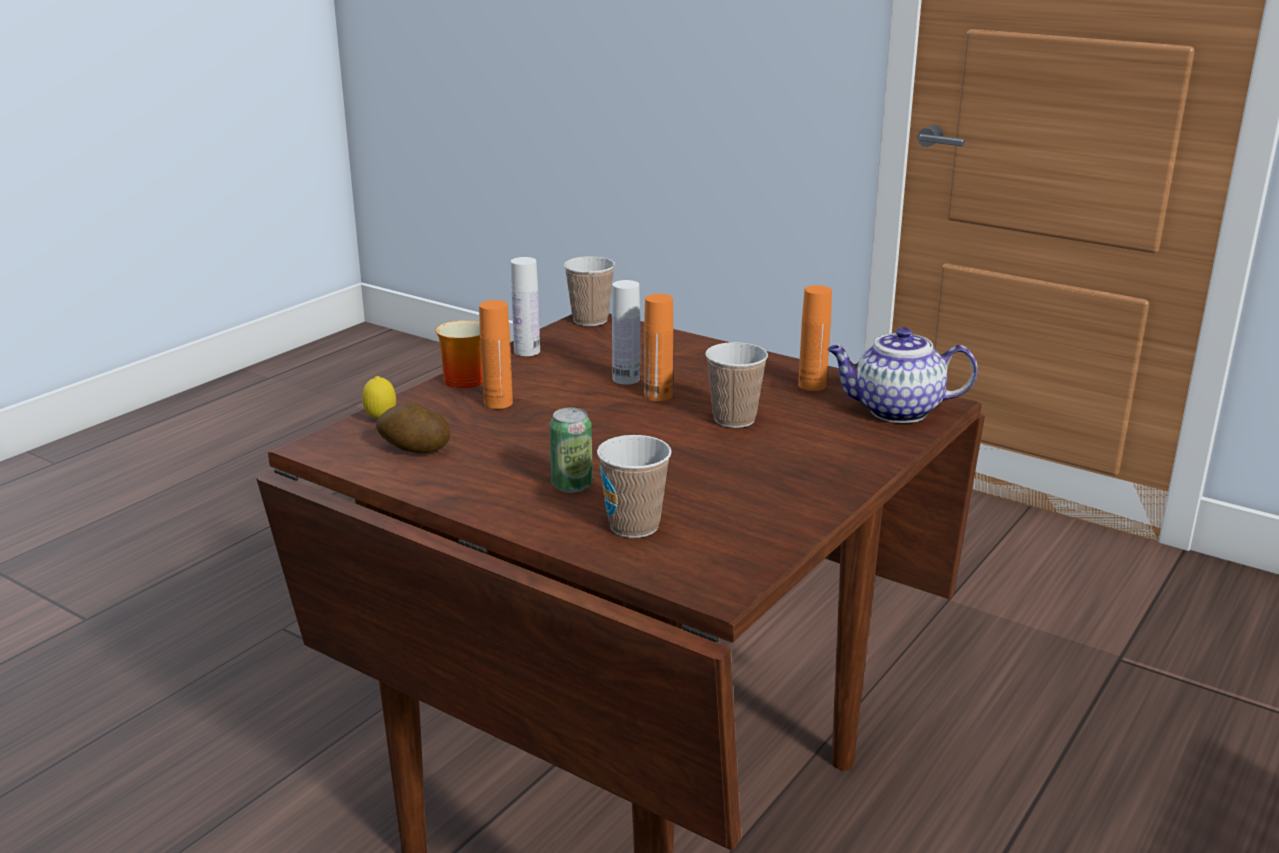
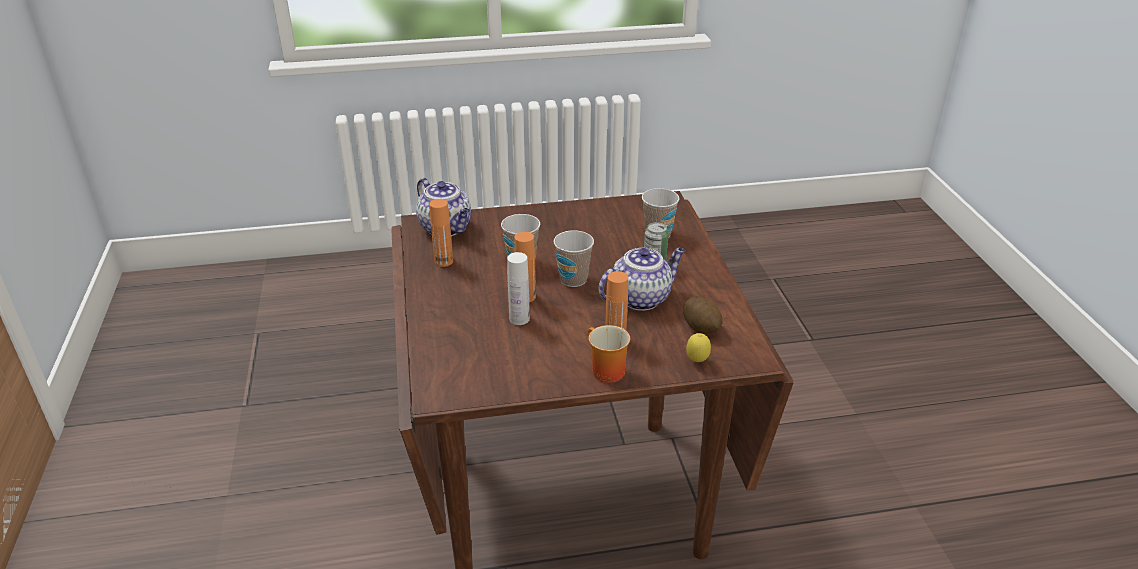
camera: 135 degrees left, 10 degrees up
(527, 351) = (531, 381): white bottle -> none
(529, 445) = (641, 298): none -> teapot
(590, 320) = (439, 393): cup -> cup (573, 279)

